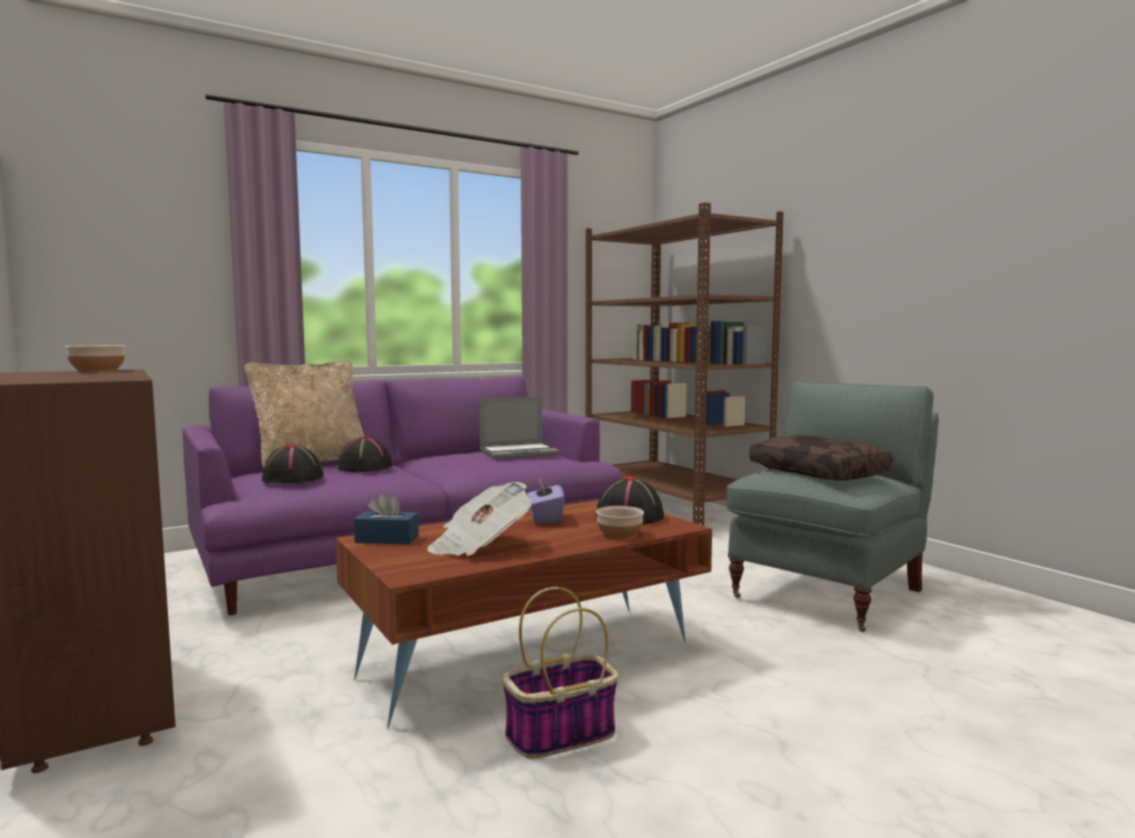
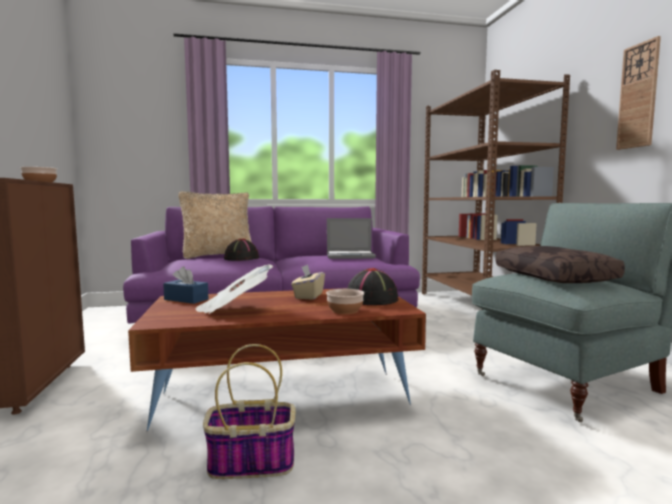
camera: 20 degrees right, 0 degrees up
(293, 478) = (191, 262): black hat -> none
(545, 518) = (308, 296): purple tissue box -> beige tissue box
(866, 251) = (638, 96): none -> wall clock

